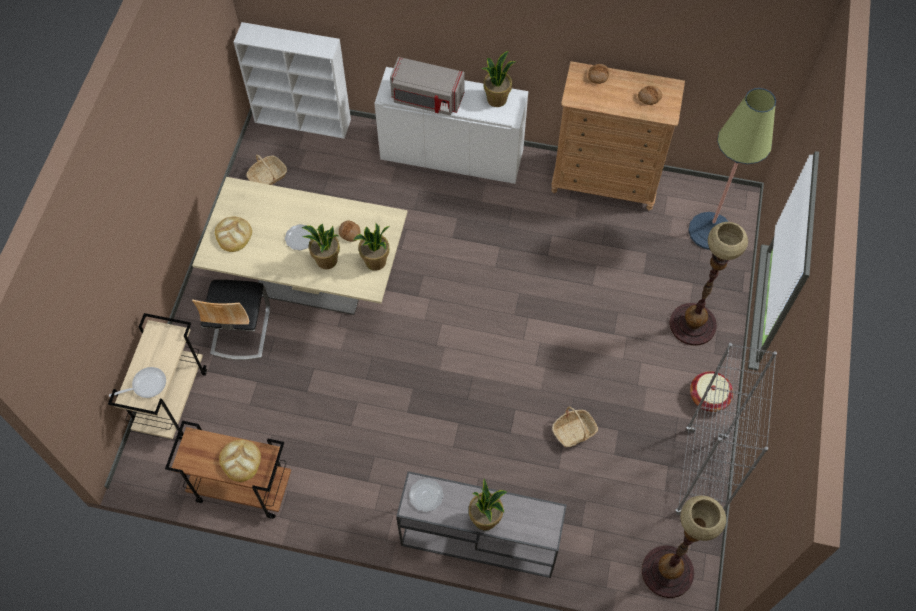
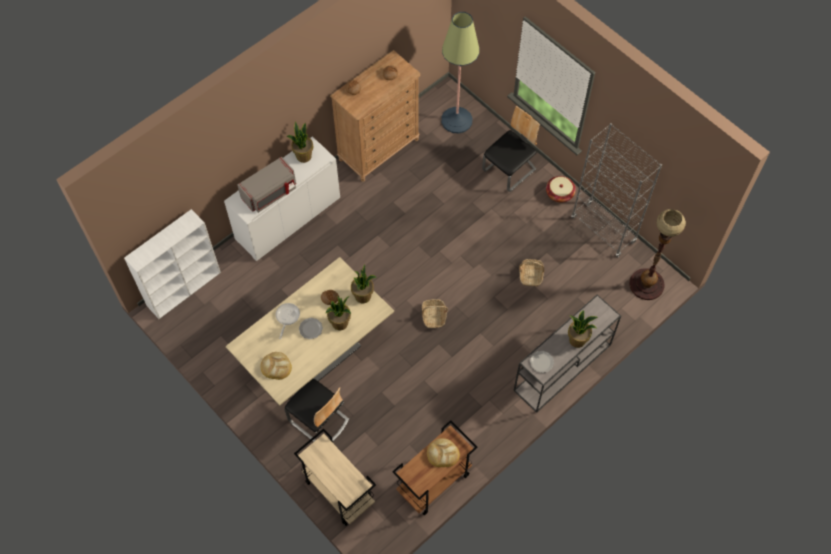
camera: 55 degrees left, 0 degrees up
(146, 385) = (346, 482): frying pan -> frying pan (287, 317)
(268, 177) = (211, 336): basket -> basket (433, 316)
(693, 324) = (509, 170): floor lamp -> chair

